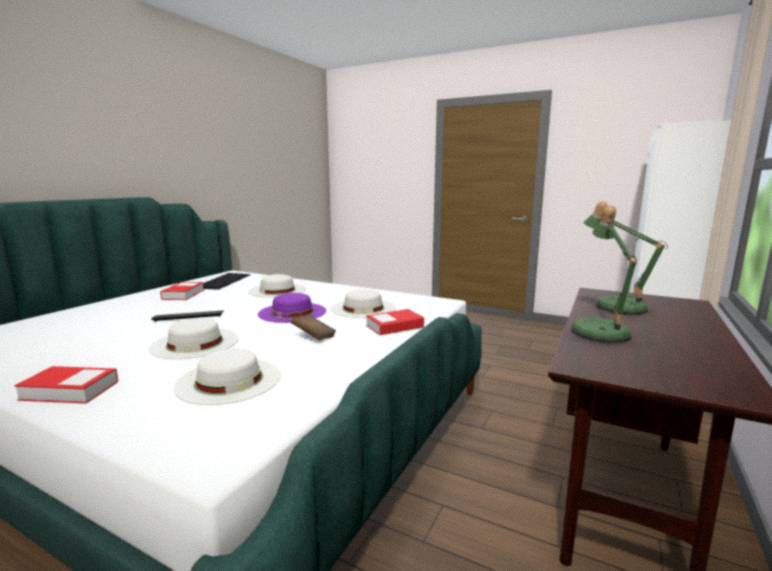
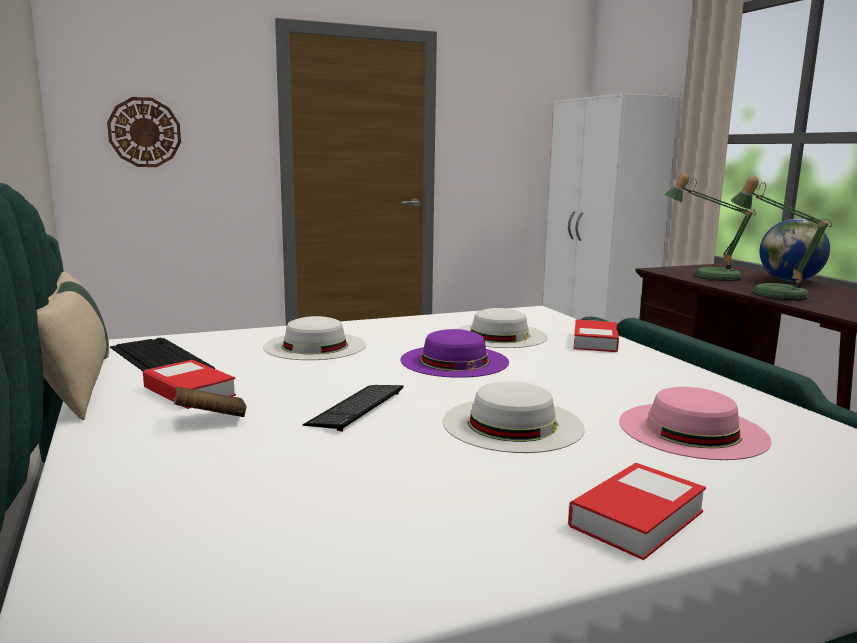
camera: 50 degrees left, 0 degrees up
(174, 284) = (77, 386): none -> beige pillow
(229, 380) = (692, 430): white hat -> pink hat
(314, 337) = (582, 373): brown book -> brown book (210, 419)
(367, 173) = (144, 132): none -> wall clock
(696, 328) = (789, 280): none -> globe

